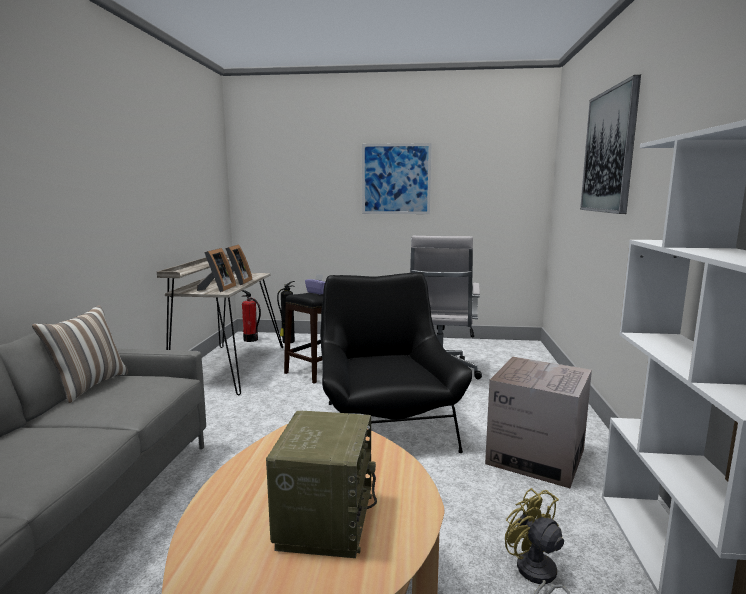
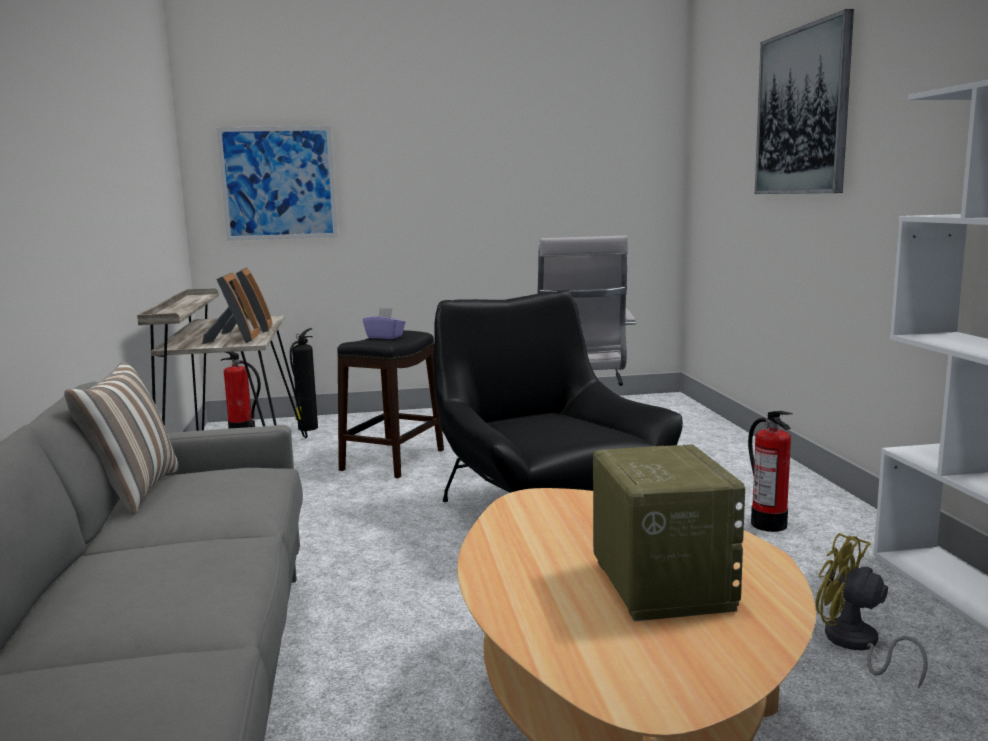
camera: 15 degrees left, 0 degrees up
(396, 179) = (462, 160): picture -> picture (278, 183)
(536, 456) = (769, 524): cardboard box -> fire extinguisher

